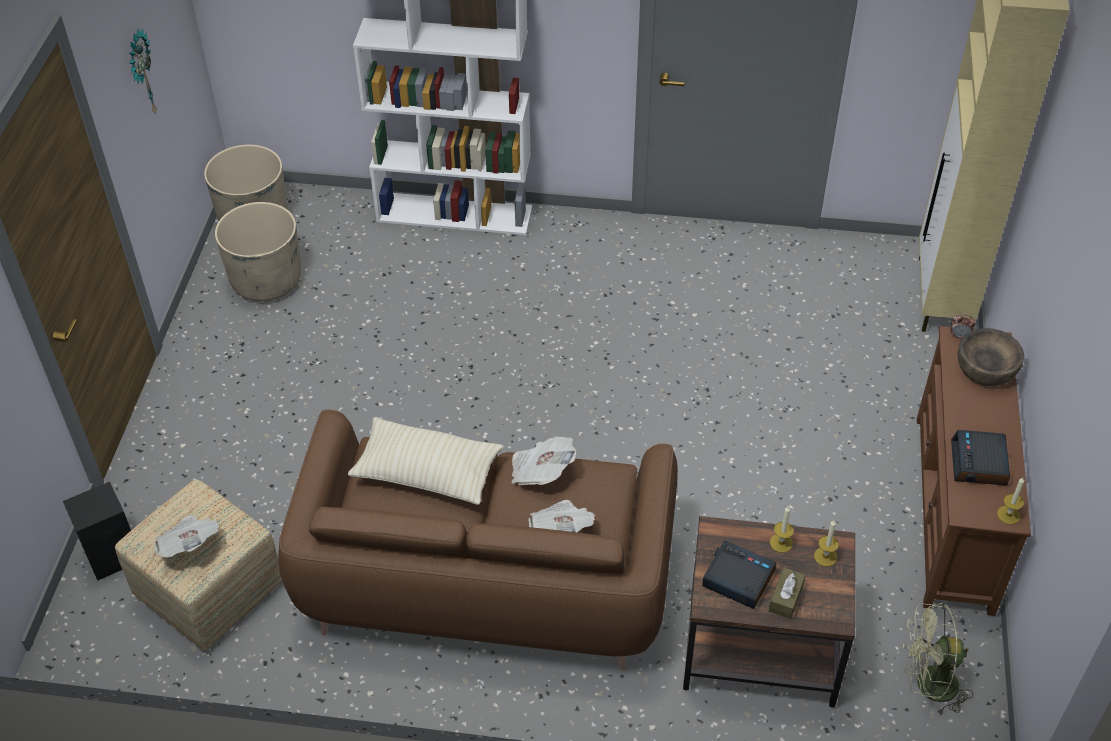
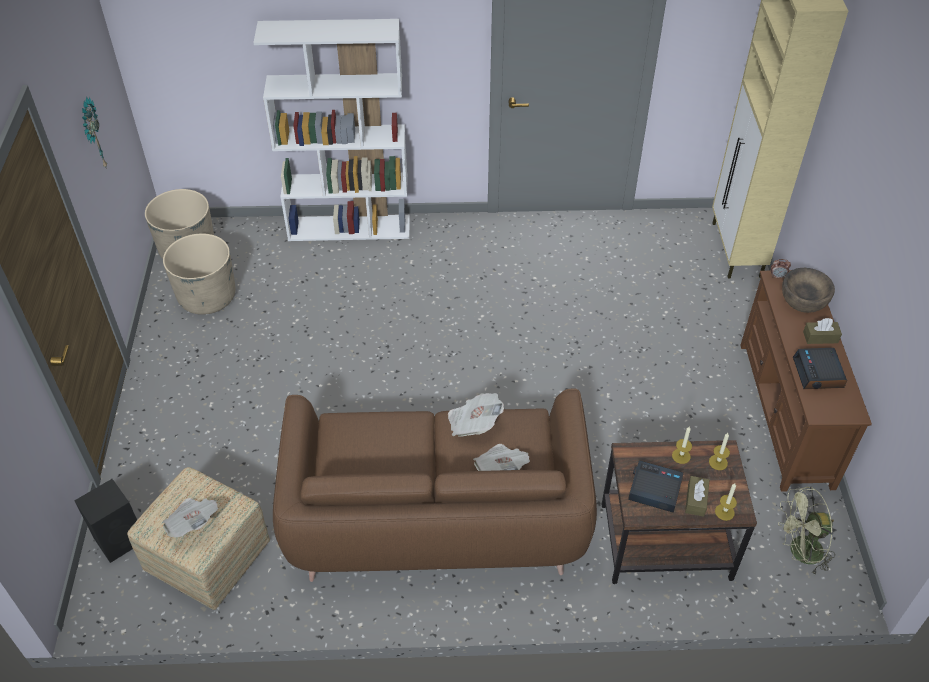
camera: 10 degrees left, 0 degrees up
(427, 473) = (381, 436): beige pillow -> none
(994, 419) = (820, 337): none -> brown tissue box
(1008, 515) = (851, 410): candle -> candle (724, 512)

